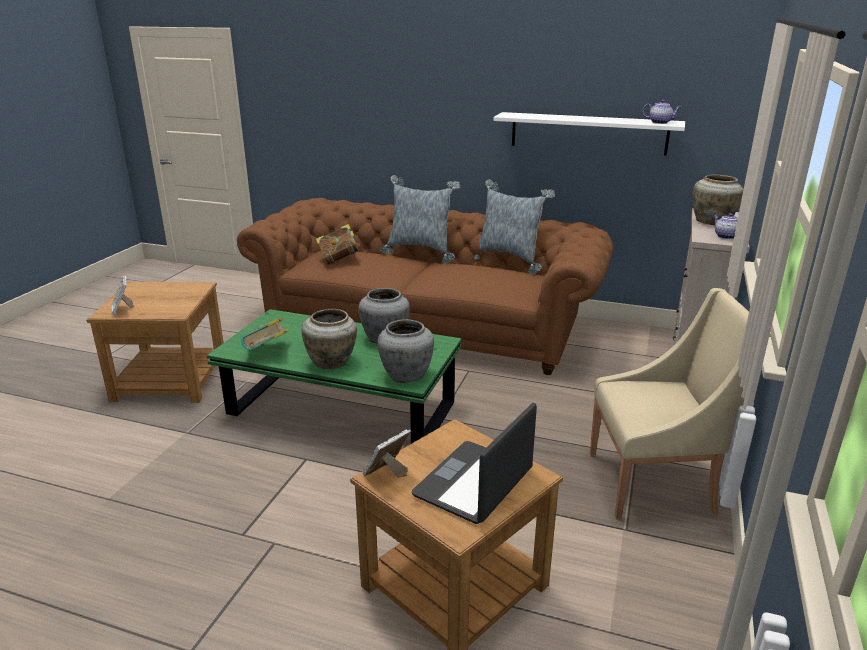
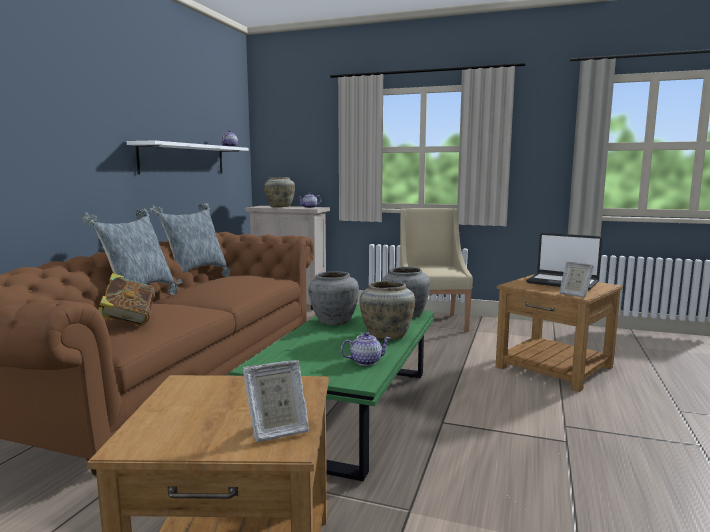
camera: 90 degrees left, 15 degrees down
(267, 352) = (366, 361): book -> teapot

